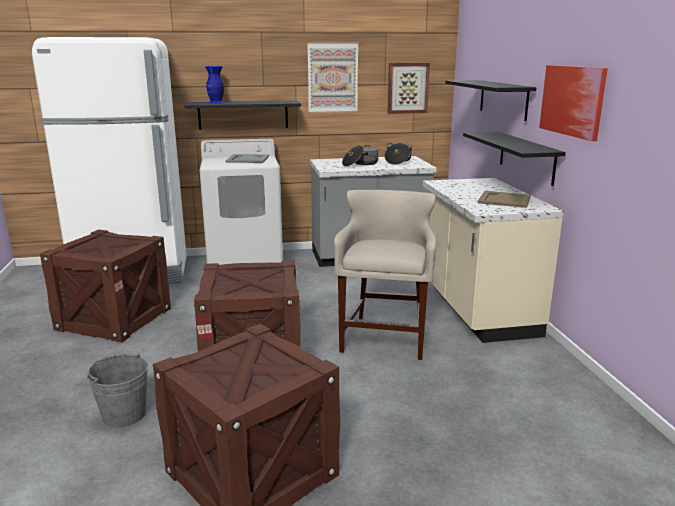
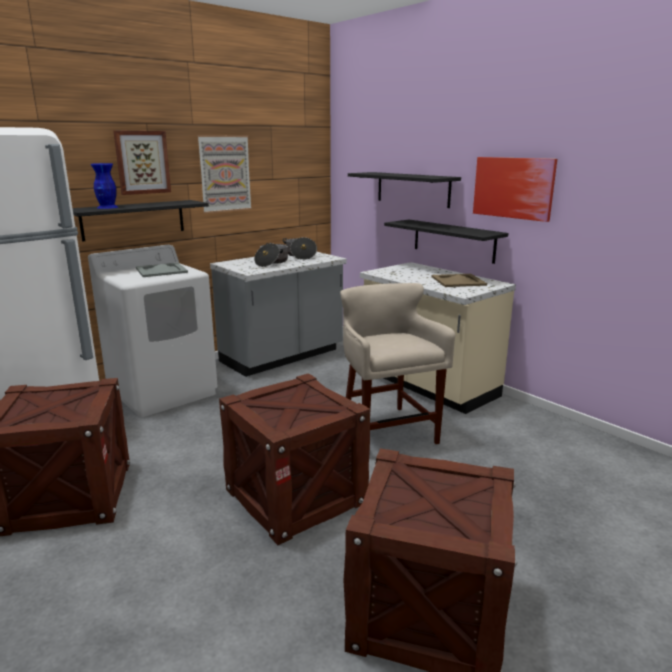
camera: 30 degrees left, 0 degrees up
(124, 414) = (220, 607): grey bucket -> none
(407, 88) = (293, 182): picture -> picture (142, 162)

